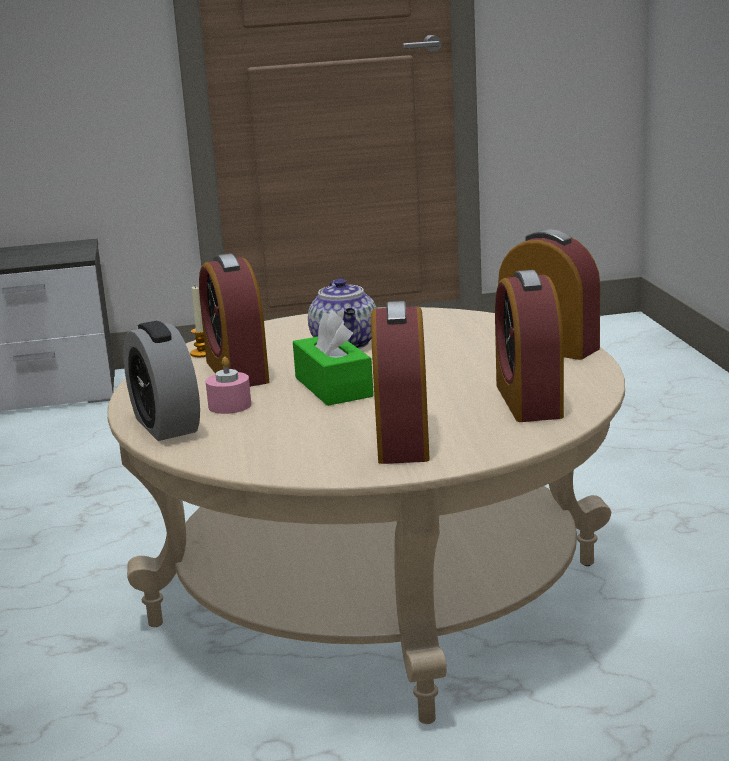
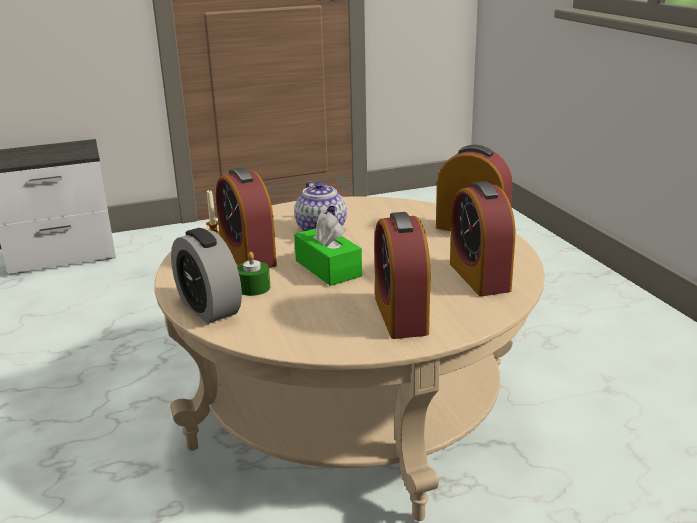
camera: 10 degrees left, 5 degrees up
(229, 405) = (253, 288): pink candle -> green candle

